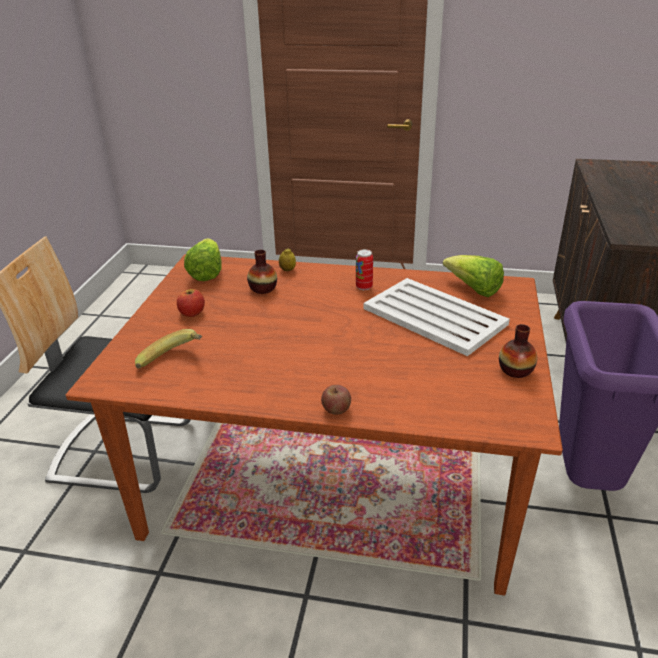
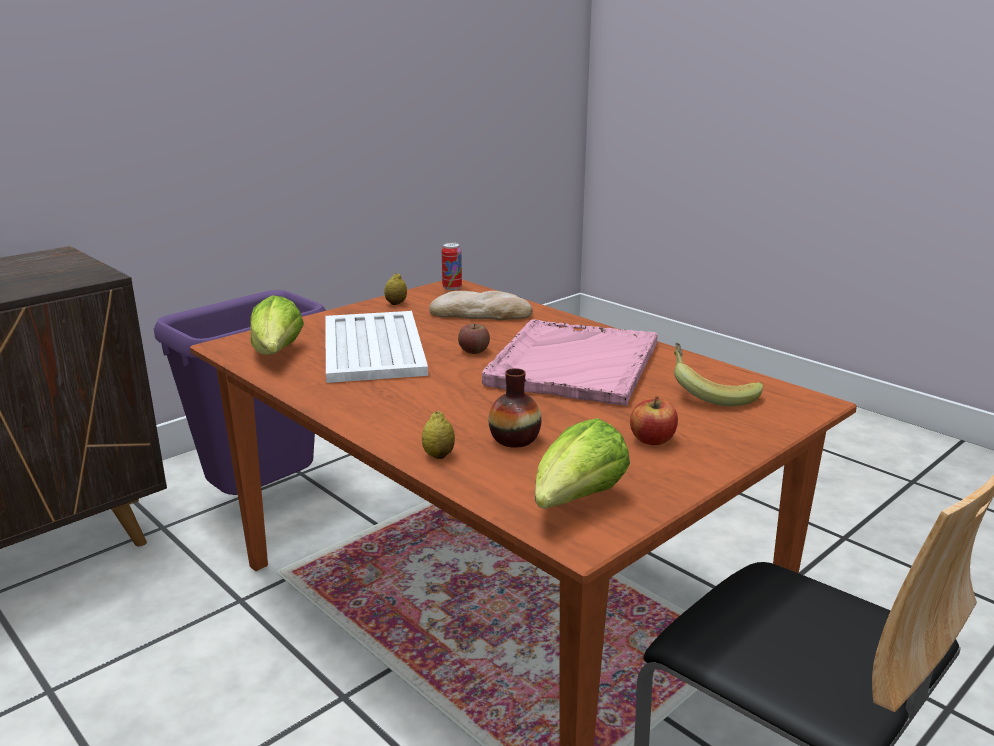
camera: 145 degrees left, 10 degrees down
(287, 354) = (573, 364): none -> pink tray
(336, 409) = (577, 323): apple -> apple (474, 351)
(364, 287) = (382, 395): can -> can (452, 288)
(430, 387) = (481, 313): none -> bread
(515, 370) = (396, 303): vase -> lemon

